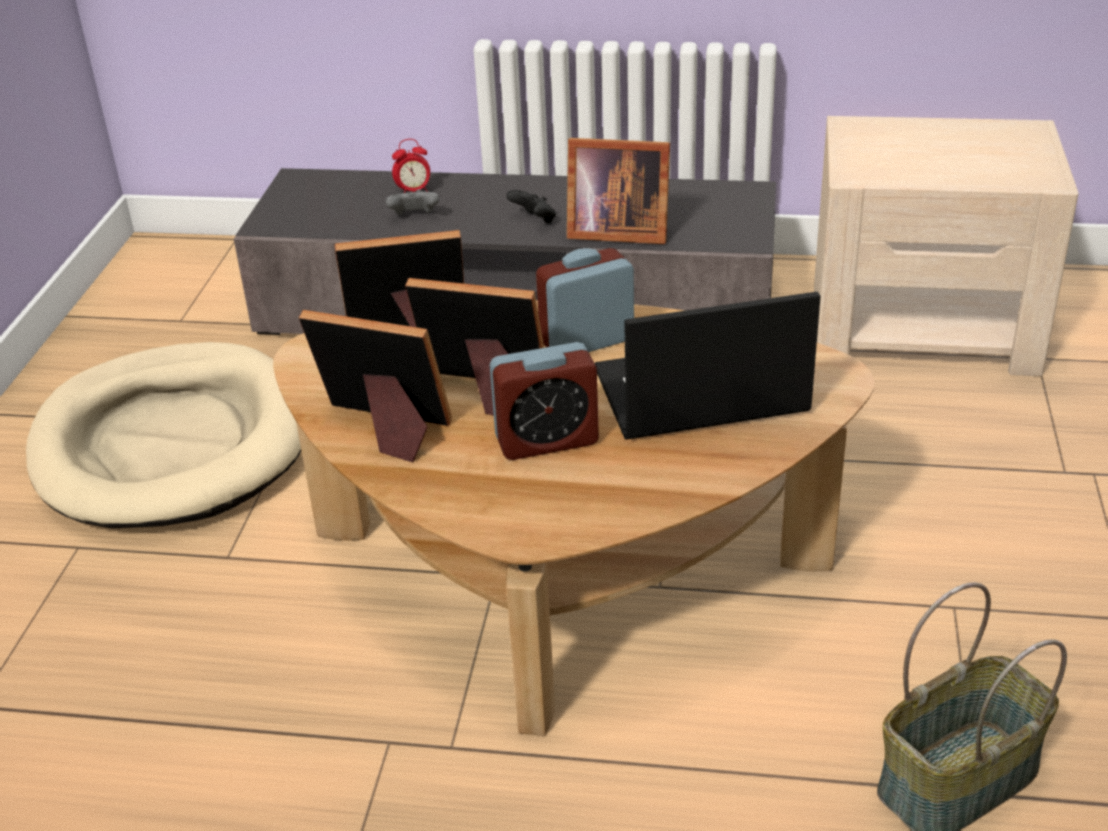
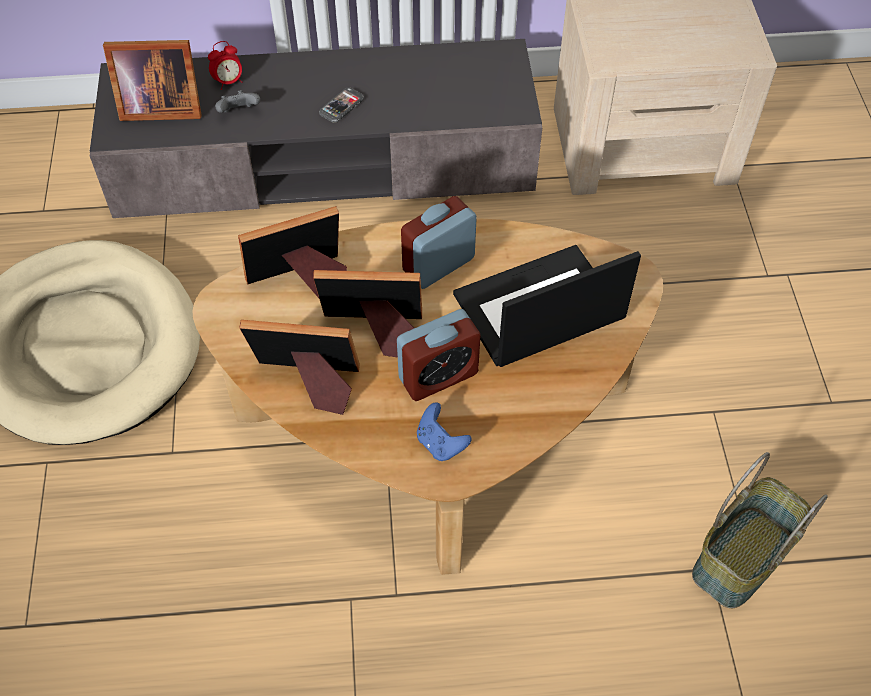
camera: 15 degrees left, 20 degrees up
(524, 504) = (440, 443): none -> blue game controller
(534, 221) = (341, 106): black game controller -> phone
(615, 231) = (411, 111): picture frame -> picture frame (159, 106)

